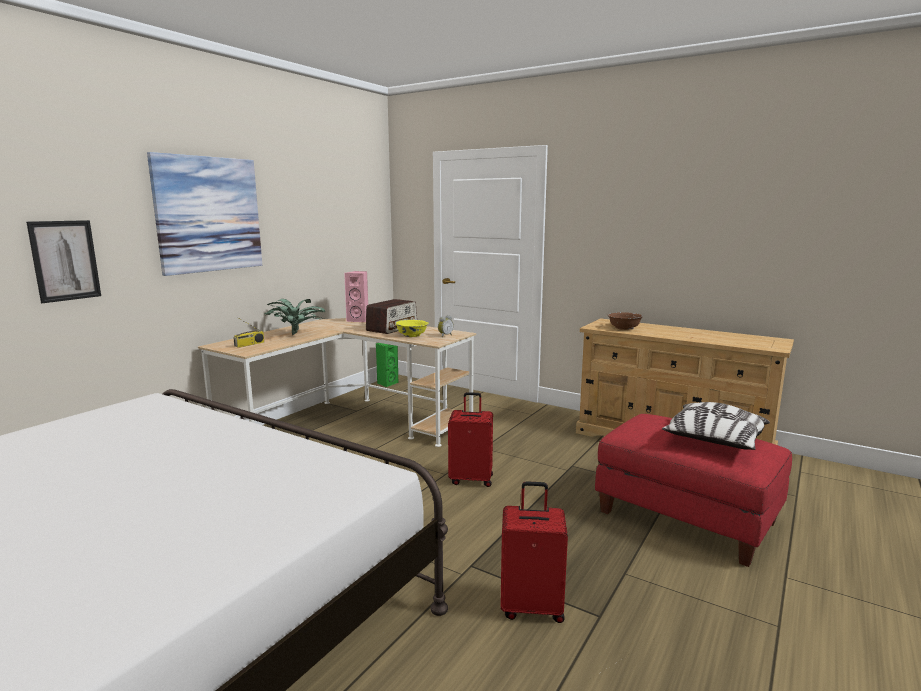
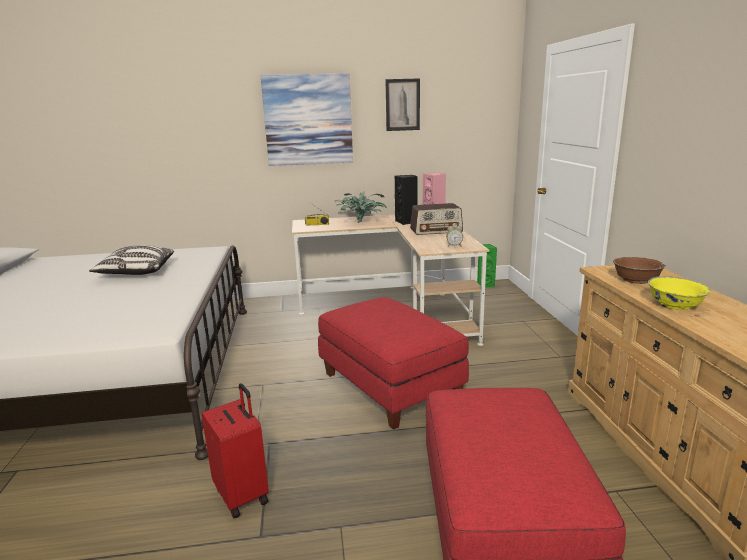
camera: 50 degrees right, 5 degrees up
(65, 260) = (205, 152): picture -> picture (402, 105)
(342, 326) = (406, 222): none -> black speaker
(411, 335) = (430, 240): yellow bowl -> yellow bowl (674, 305)
(471, 479) = (391, 386): red suitcase -> red ottoman
(714, 441) = (515, 451): pillow -> pillow (136, 272)

